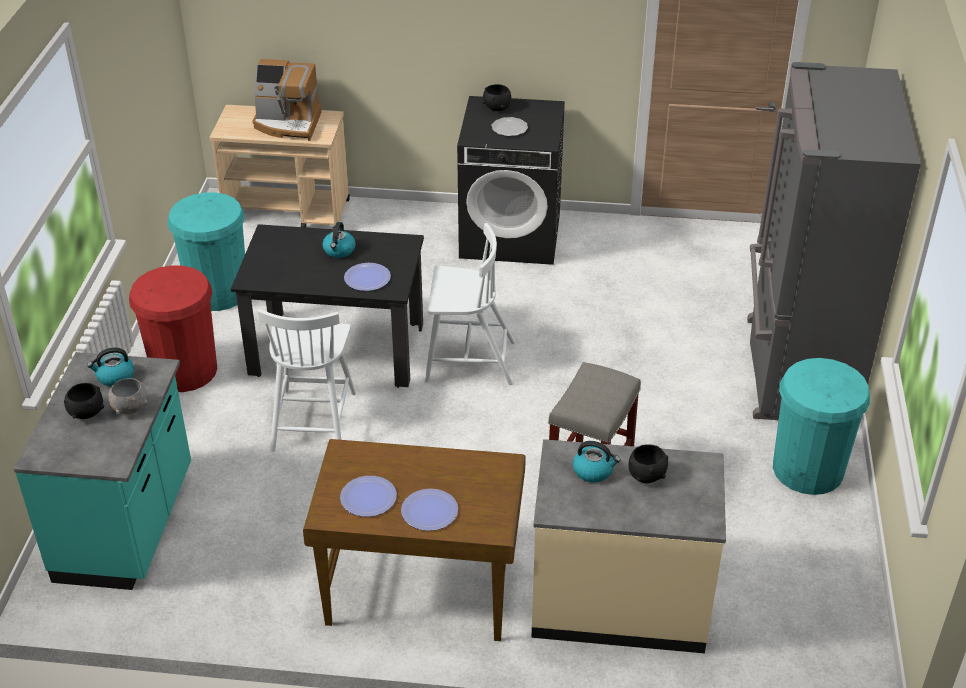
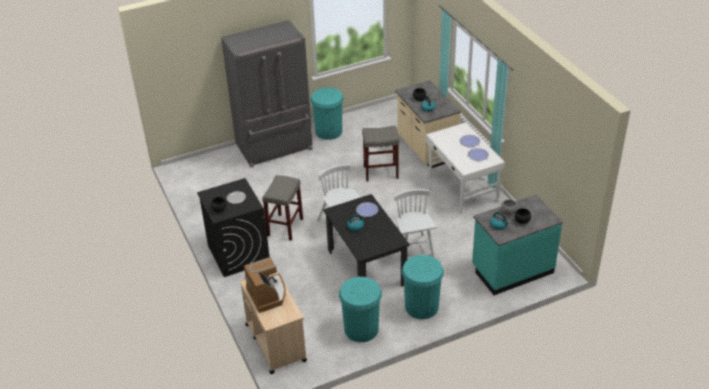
camera: 120 degrees left, 0 degrees up
(184, 370) = (421, 306): red trash can -> turquoise trash can
(313, 420) = (413, 252): white chair -> white chair turned 75 degrees counterclockwise
(420, 586) = (462, 189): brown desk -> white desk
(531, 301) = (285, 227): none -> grey stool

